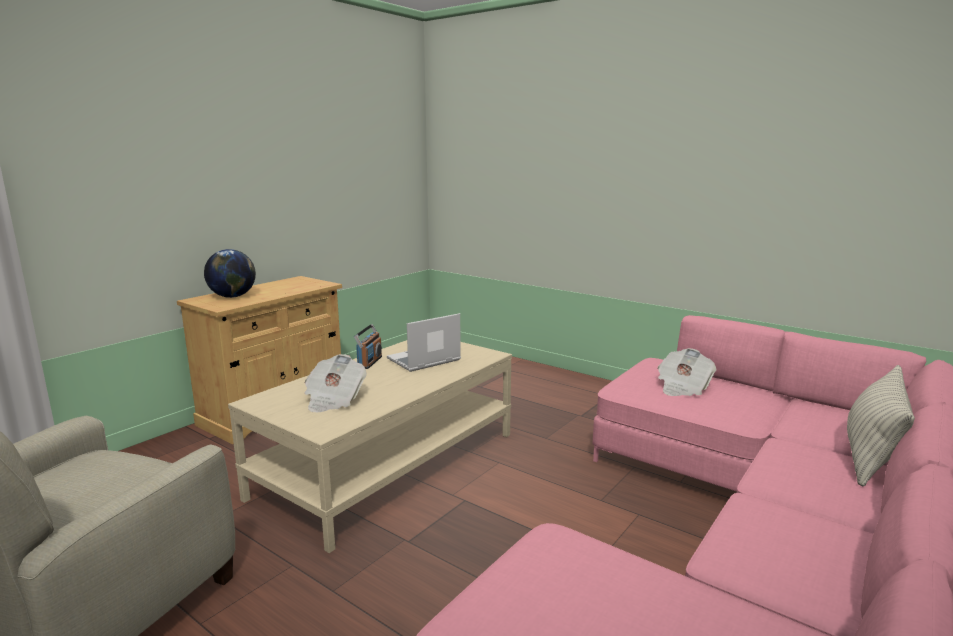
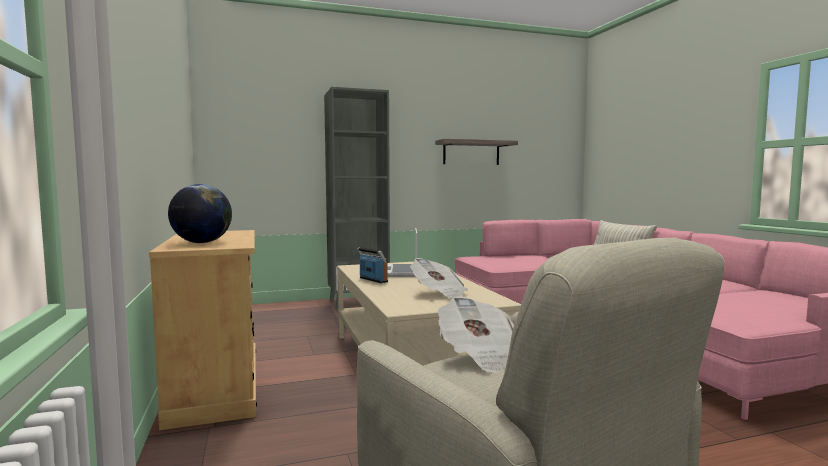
camera: 55 degrees left, 10 degrees down
(543, 377) = (358, 303): none -> grey bookcase
(683, 387) = (514, 260): newspaper -> newspaper (480, 356)
(746, 194) = (471, 153): none -> shelf

